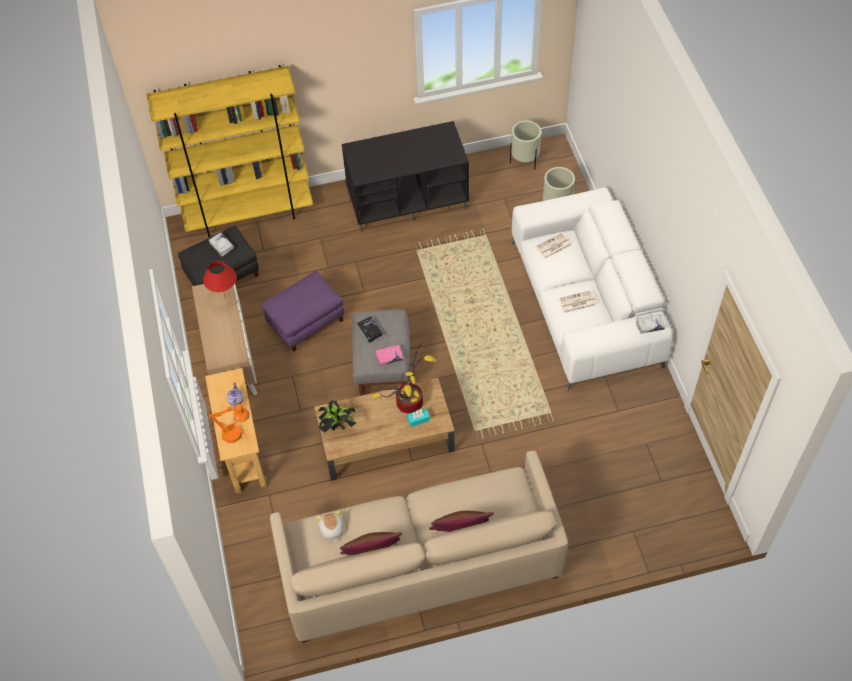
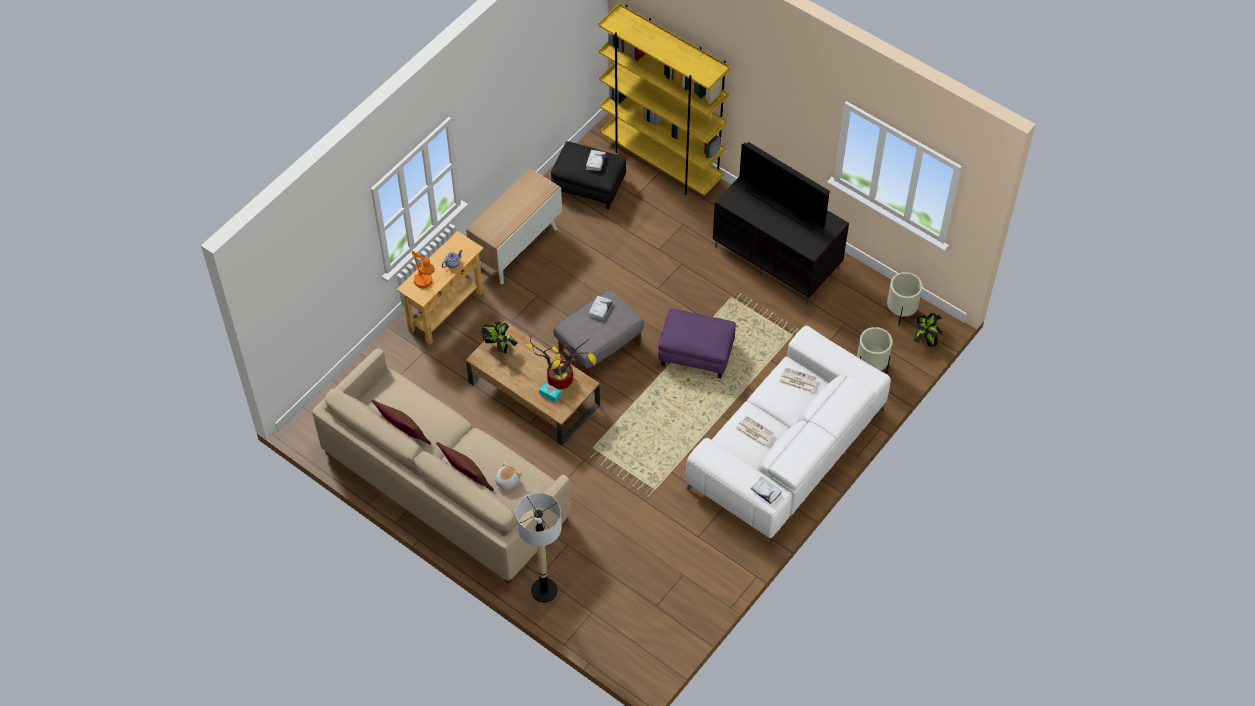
camera: 50 degrees right, 0 degrees up
(225, 299) = (537, 196): red table lamp -> none
(306, 321) = (594, 270): purple ottoman -> purple ottoman (696, 353)
(331, 529) = (404, 397): plush toy -> plush toy (506, 481)
(370, 331) = (600, 309): black book -> white book
(389, 357) = (587, 338): pink book -> none
(400, 149) = (782, 206): none -> television
(560, 162) = (926, 339): none -> potted plant
(585, 554) = (544, 590): none -> floor lamp

